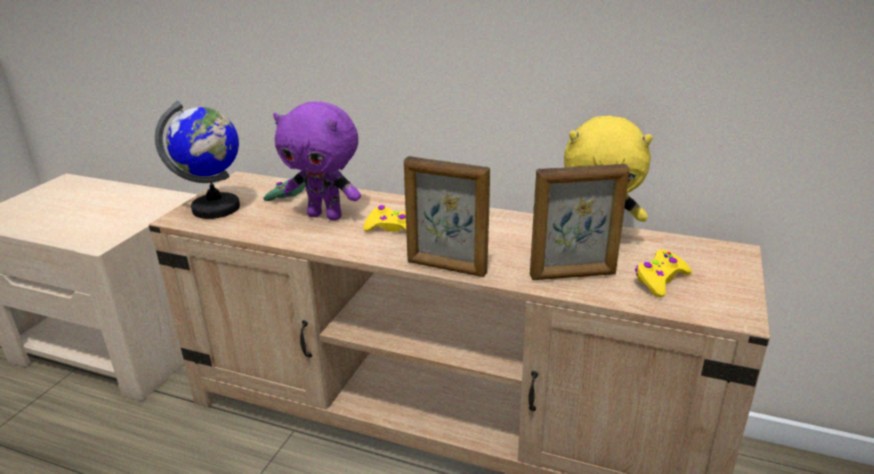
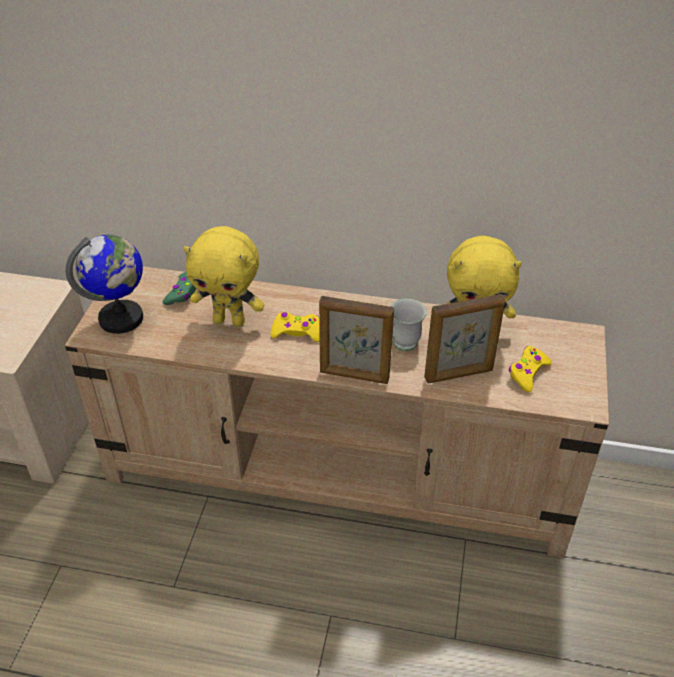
camera: 10 degrees left, 15 degrees up
(326, 216) = (230, 320): purple plush toy -> yellow plush toy
(506, 246) = (399, 345): none -> white mug

